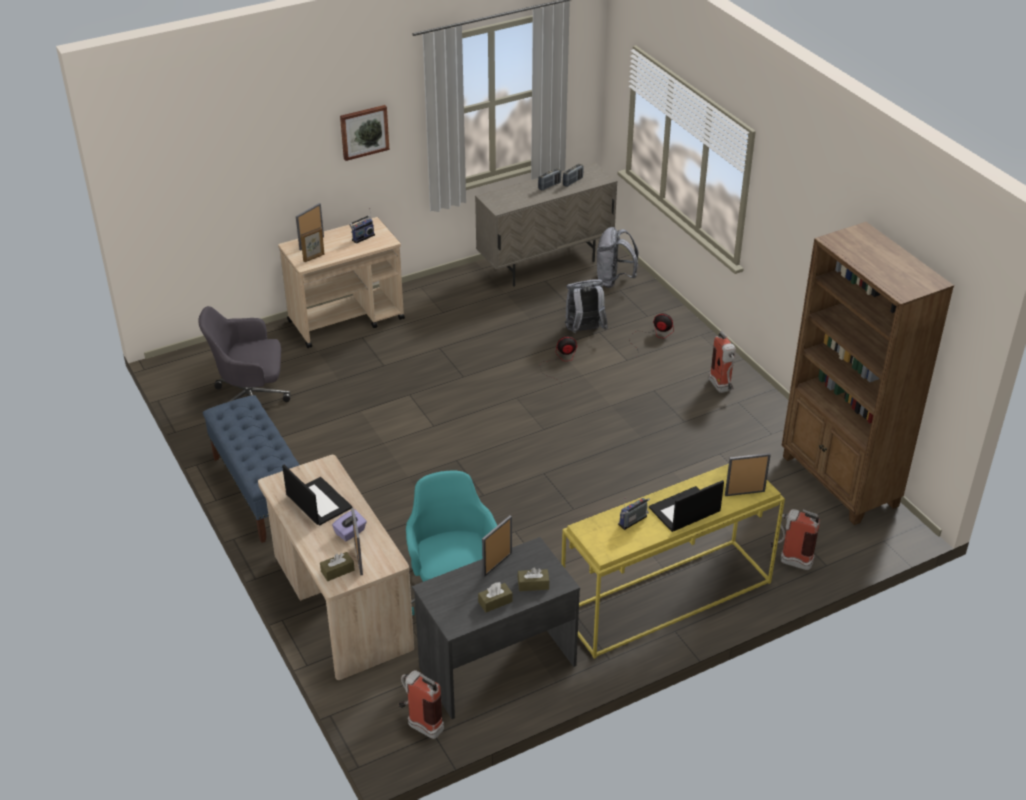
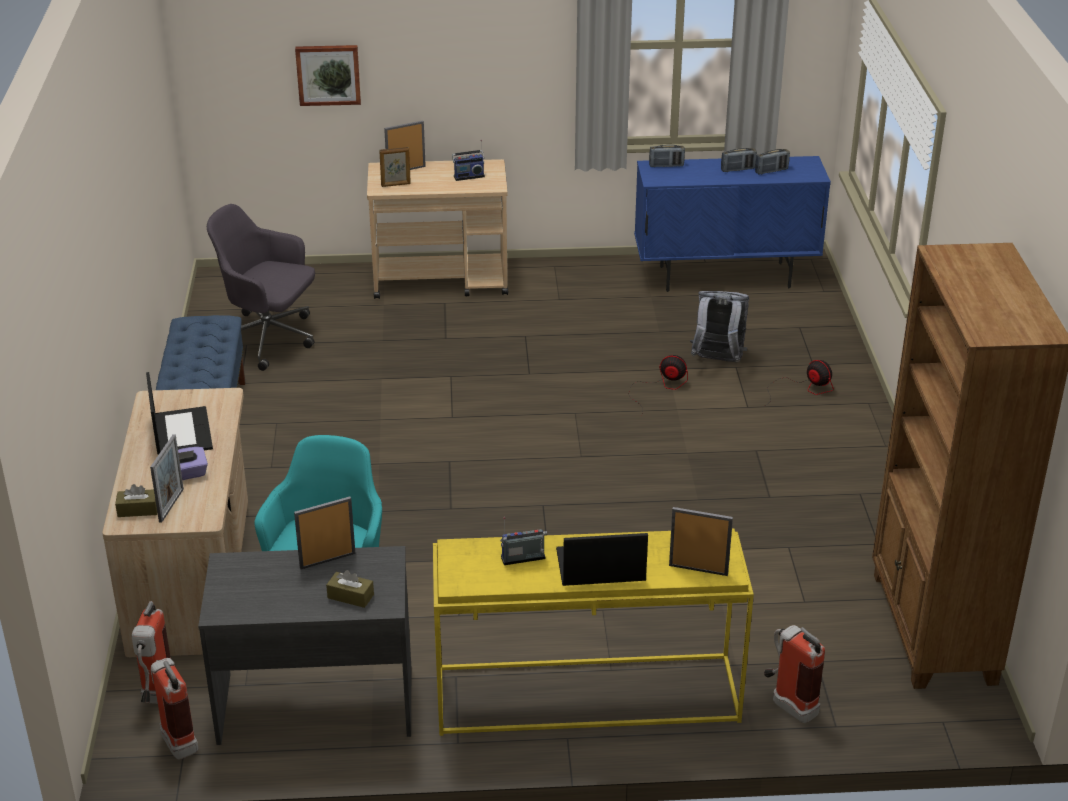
camera: 25 degrees right, 5 degrees down
(364, 132) = (496, 44): picture -> picture (328, 74)
(495, 602) = (289, 601): brown tissue box -> none
(498, 194) = (666, 165): none -> radio
(545, 264) = (725, 277): beige cabinet -> blue cabinet
(614, 280) = (799, 315): grey backpack -> none
(722, 389) = (850, 472): fire extinguisher -> fire extinguisher (156, 696)

